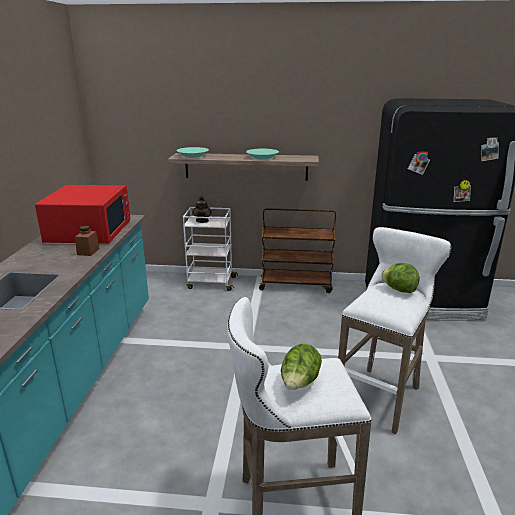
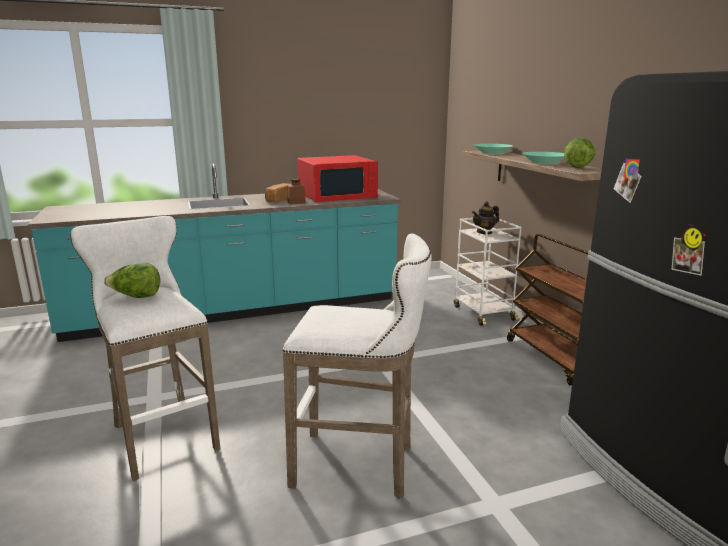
camera: 65 degrees right, 5 degrees down
(61, 257) = (279, 200): none -> bread
(399, 290) = (373, 318): lettuce -> lettuce (577, 167)

